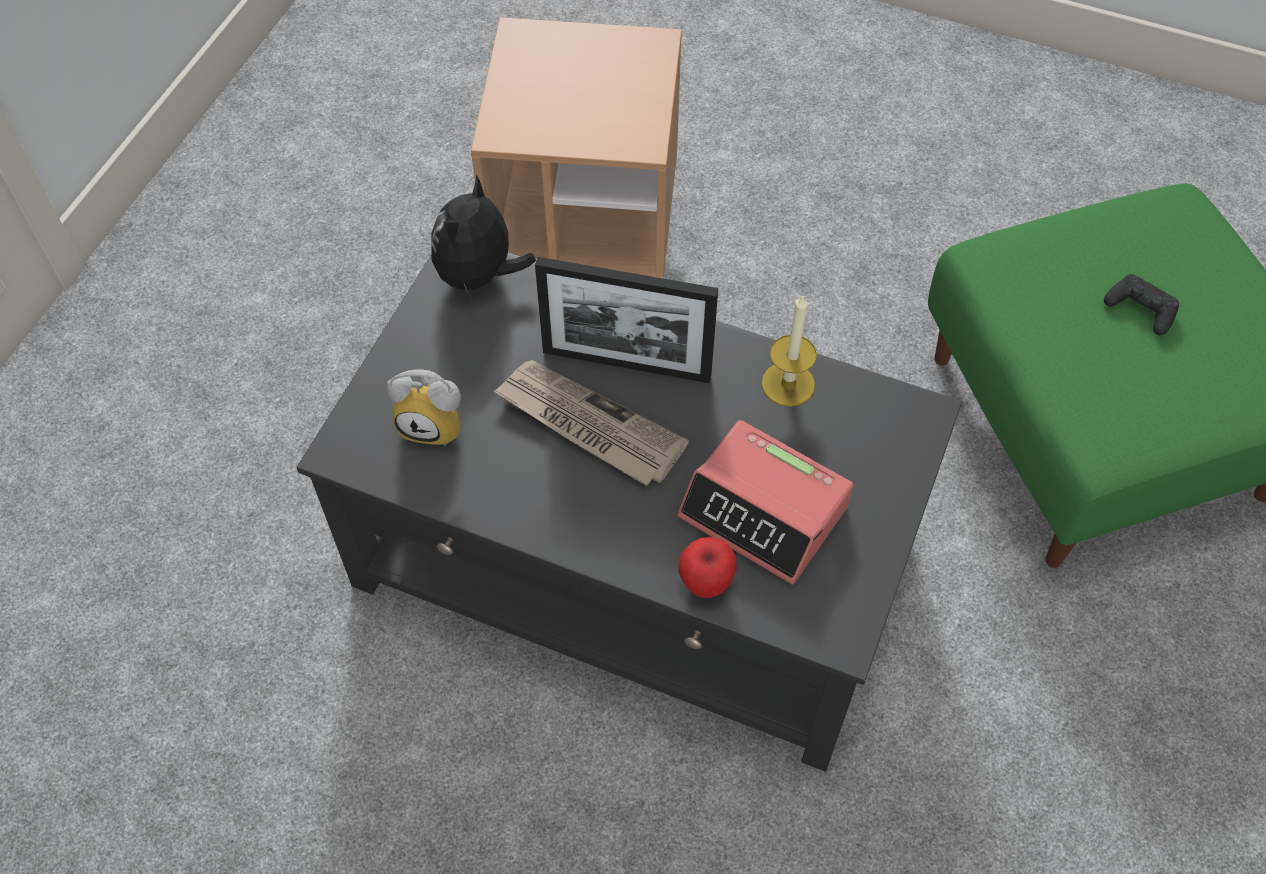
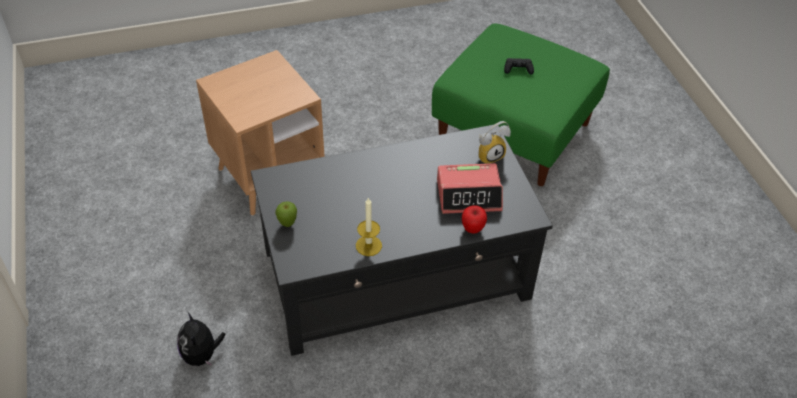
camera: 40 degrees left, 10 degrees down
(409, 366) = (287, 224): none -> apple
(435, 423) = (319, 237): alarm clock -> alarm clock (489, 155)
(479, 276) = (282, 178): plush toy -> plush toy (202, 355)
(588, 425) = (378, 204): newspaper -> none
(626, 364) = (371, 176): picture frame -> none
(788, 384) = (435, 150): candle -> candle (368, 245)

